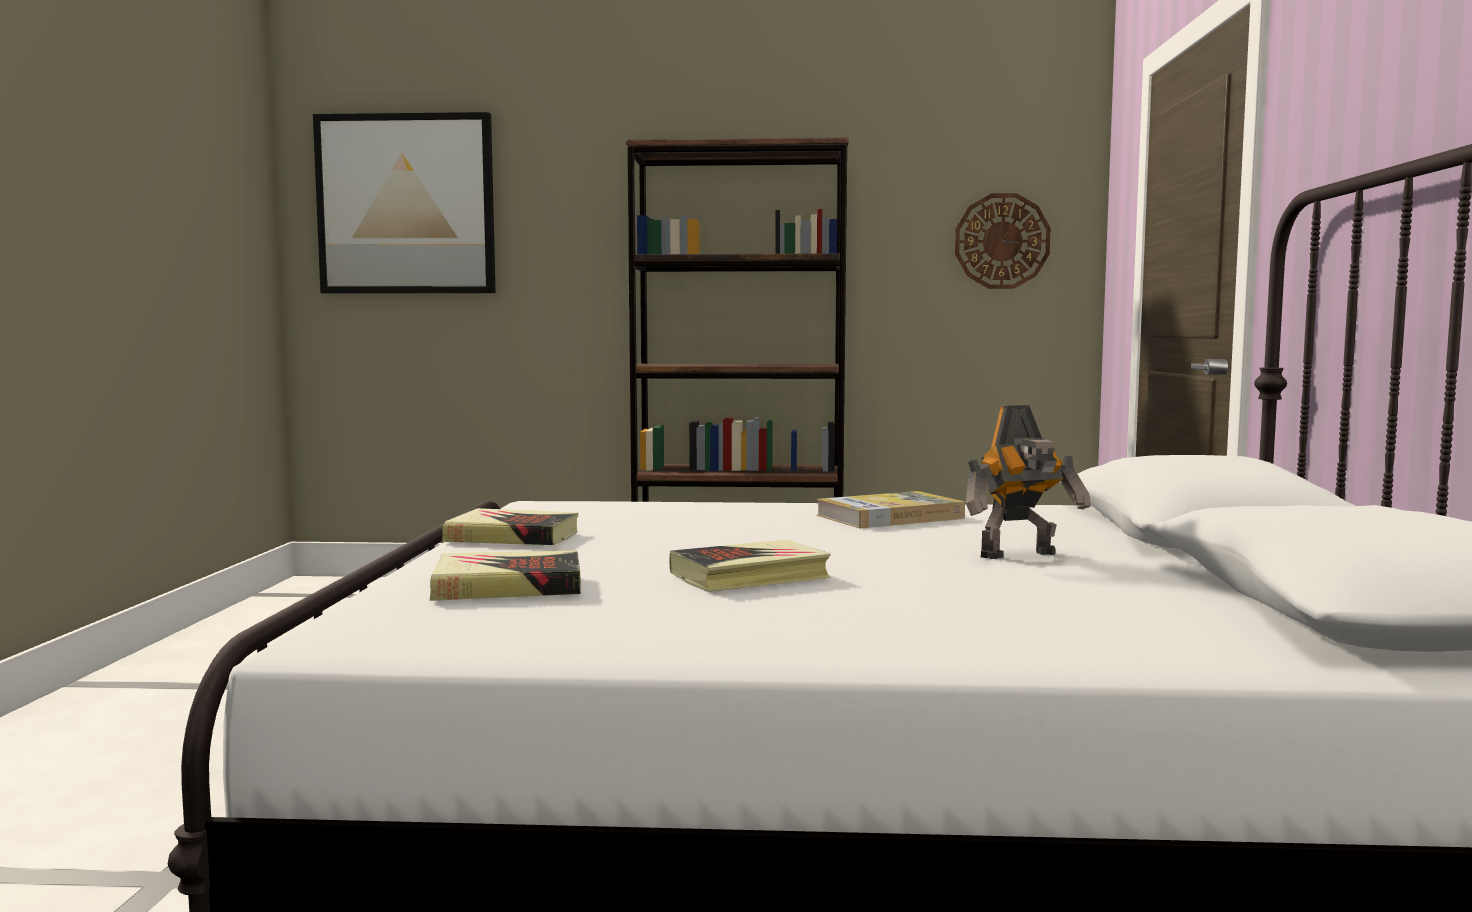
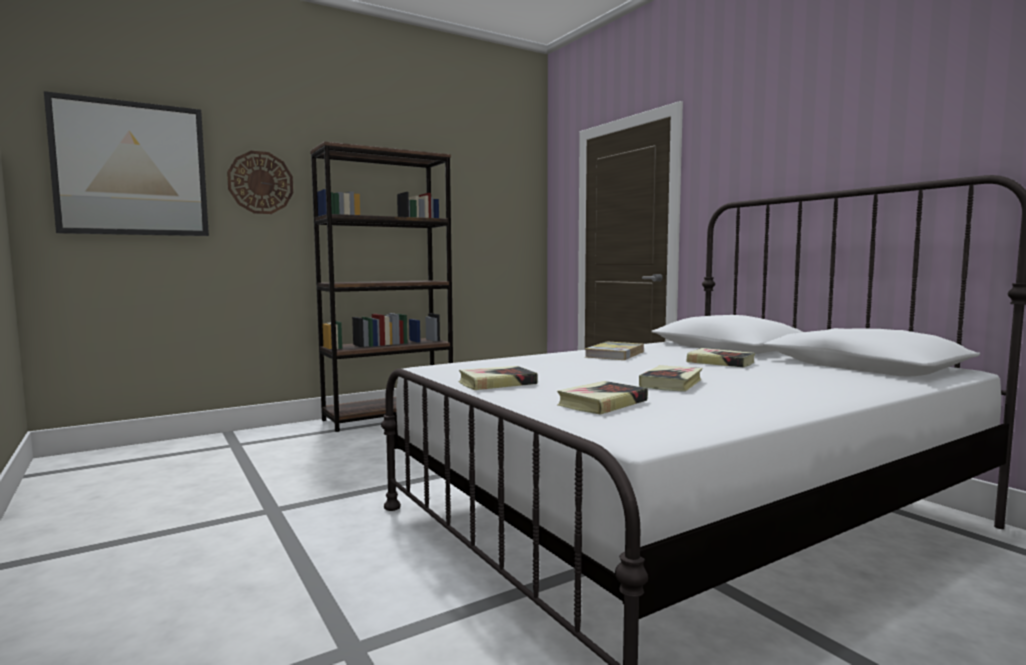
camera: 35 degrees left, 0 degrees up
(1002, 241) = (504, 215): wall clock -> wall clock (260, 182)
(1021, 555) = (720, 362): toy robot -> book

